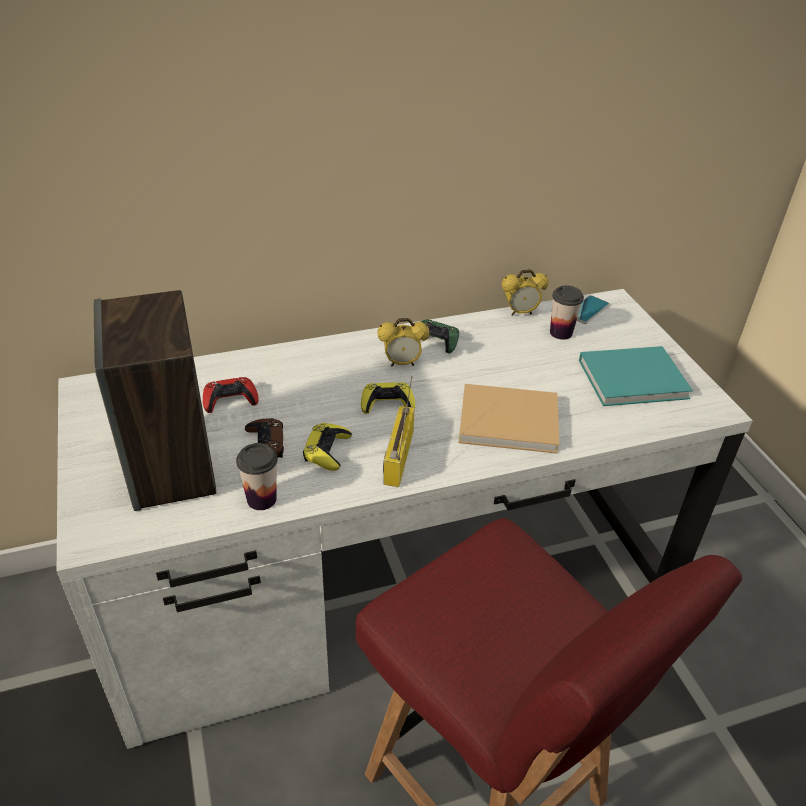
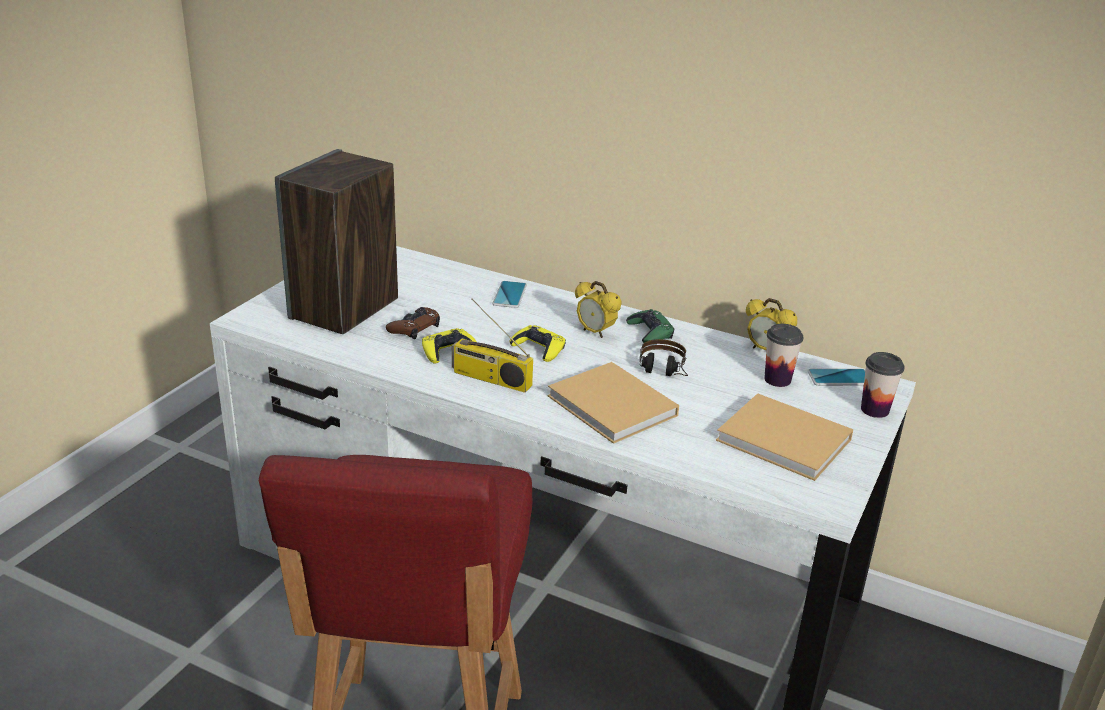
camera: 45 degrees right, 10 degrees down
(230, 400) = (437, 294): red game controller -> none
(261, 499) = (364, 352): cup -> cup (874, 410)
(289, 366) = (509, 295): none -> phone
(398, 455) = (490, 379): radio -> radio turned 120 degrees counterclockwise
(494, 371) = (662, 372): none -> headphones
(635, 379) = (787, 441): turquoise book -> beige book

